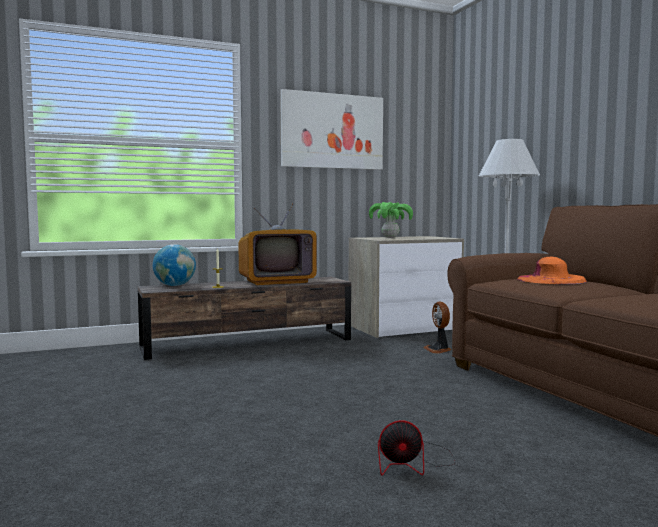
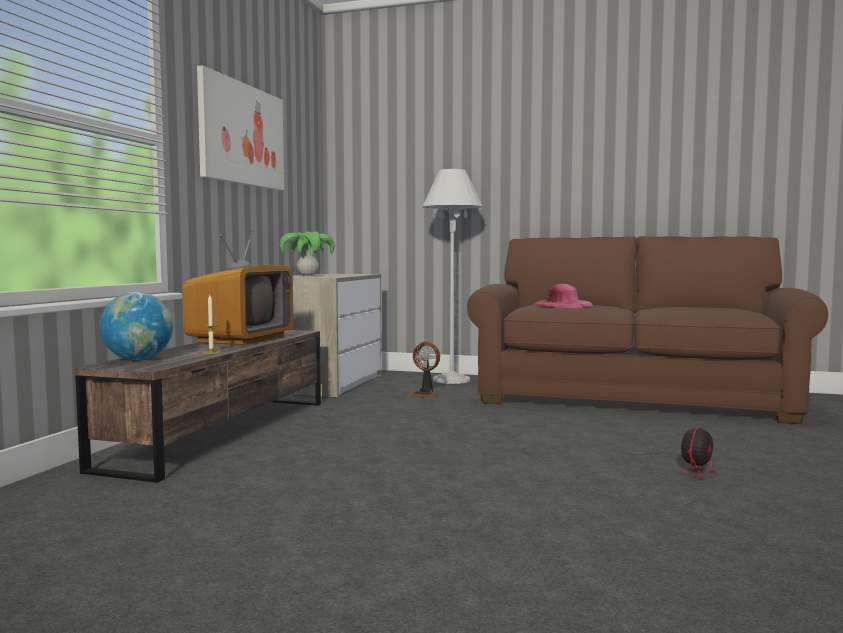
camera: 50 degrees left, 0 degrees up
(551, 280) = (562, 305): orange hat -> pink hat

